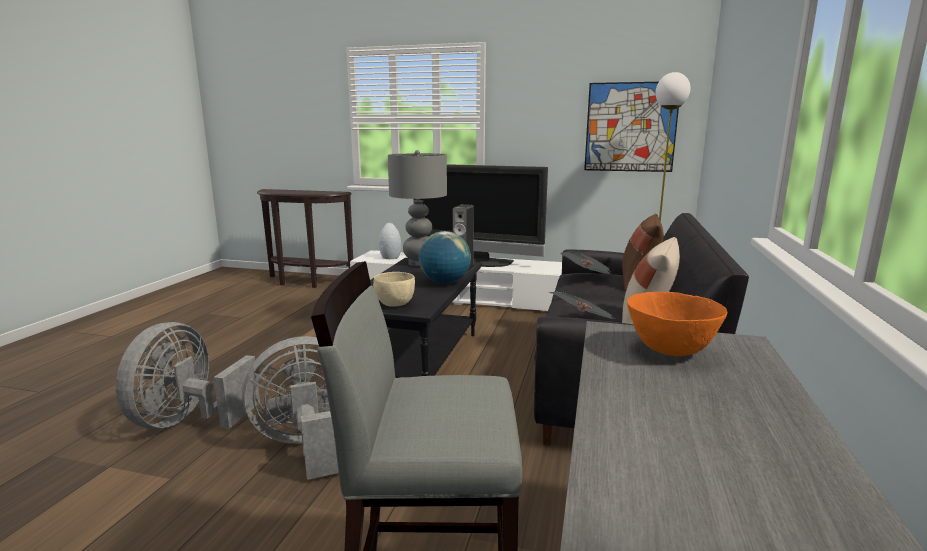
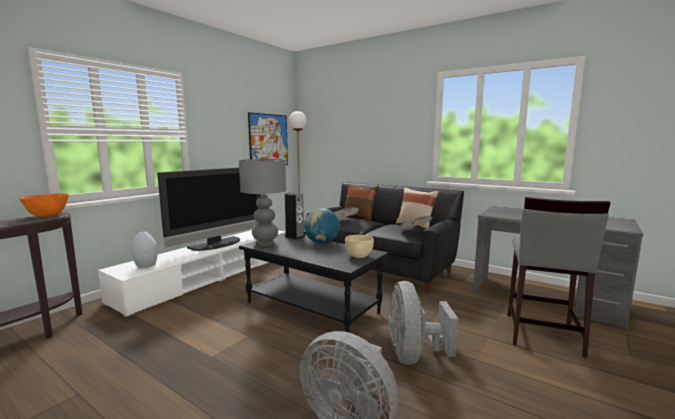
camera: 70 degrees left, 5 degrees down
(670, 351) = (508, 213): orange bowl -> orange bowl (47, 216)

